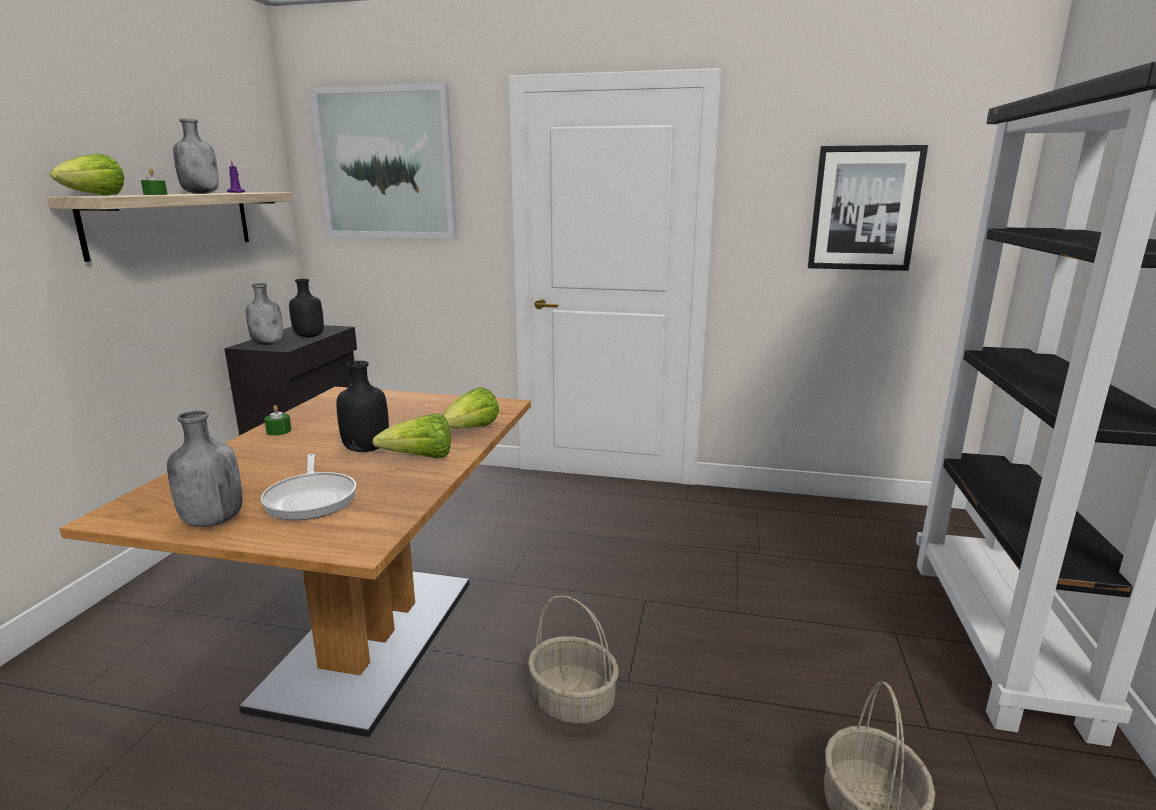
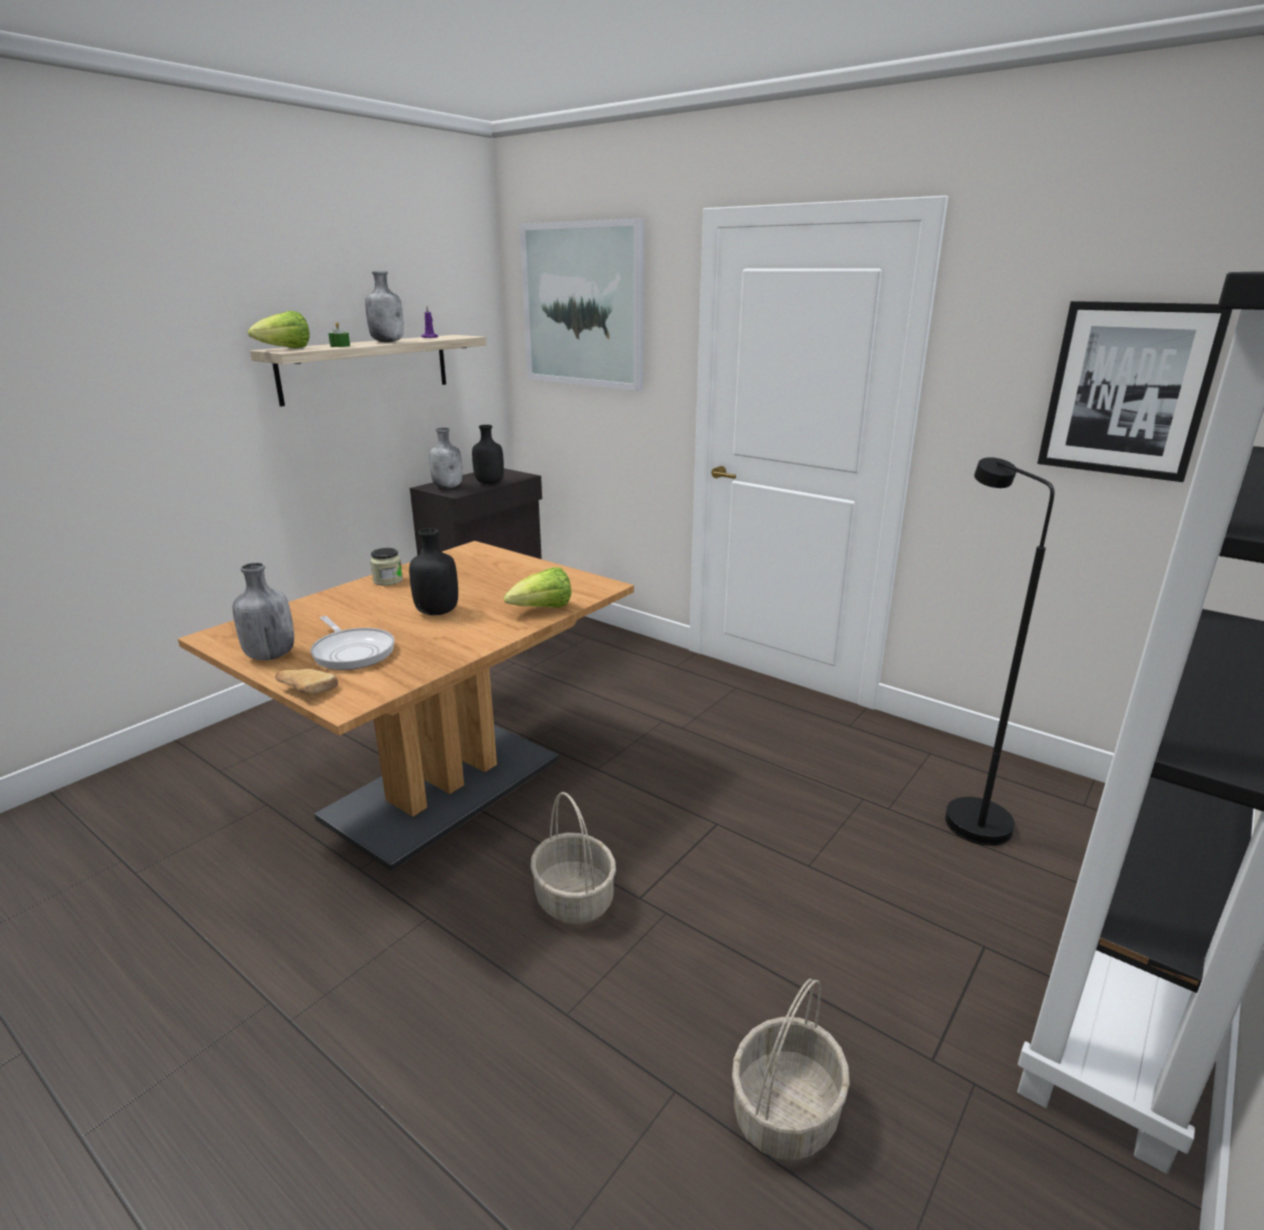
camera: 25 degrees right, 5 degrees up
(279, 431) = (388, 580): green candle -> jar
(296, 544) = (305, 690): none -> bread
(311, 499) = (352, 652): frying pan -> frying pan turned 45 degrees counterclockwise
(420, 458) = (471, 630): lettuce -> none
(811, 543) = (966, 813): none -> black floor lamp

